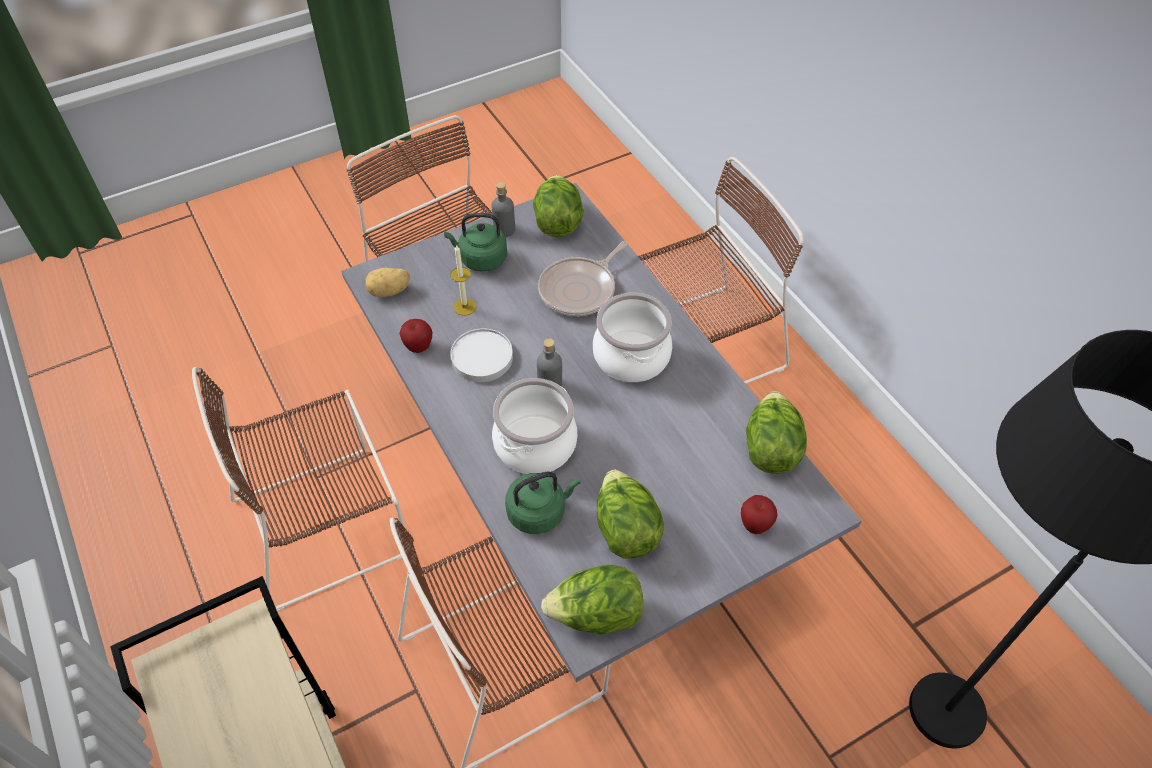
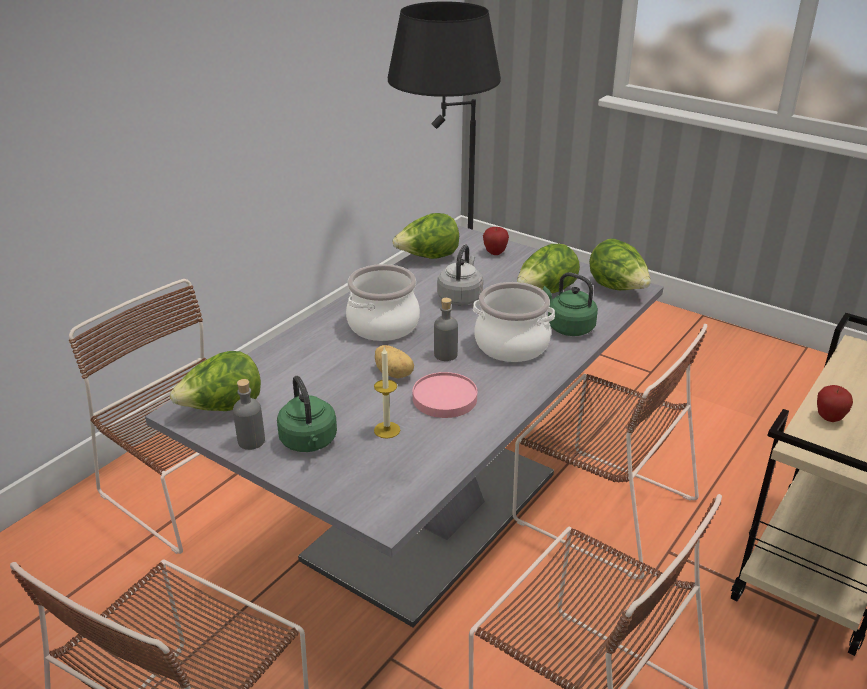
camera: 115 degrees left, 20 degrees down
(389, 291) = (400, 491): potato -> potato (394, 373)
(418, 347) = (462, 441): apple -> apple (829, 418)
(481, 357) = (444, 398): white plate -> pink plate
(580, 289) = (318, 369): frying pan -> none
(656, 442) = (460, 297): none -> grey kettle

